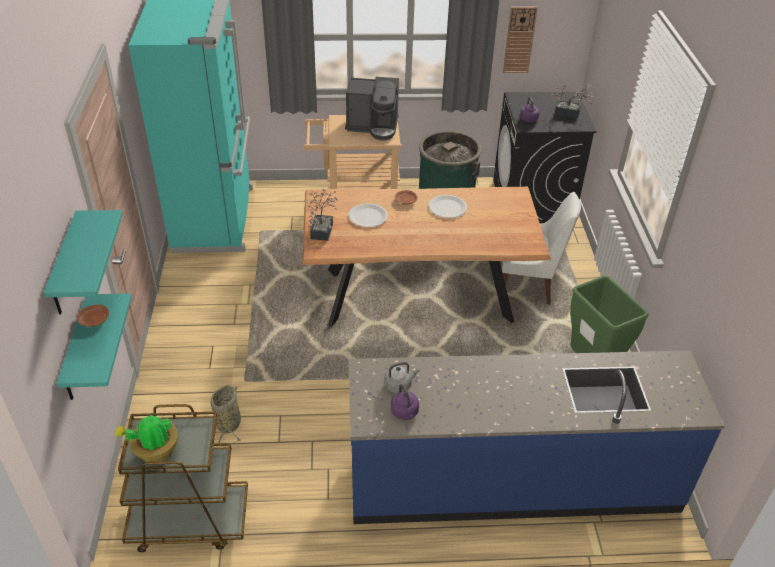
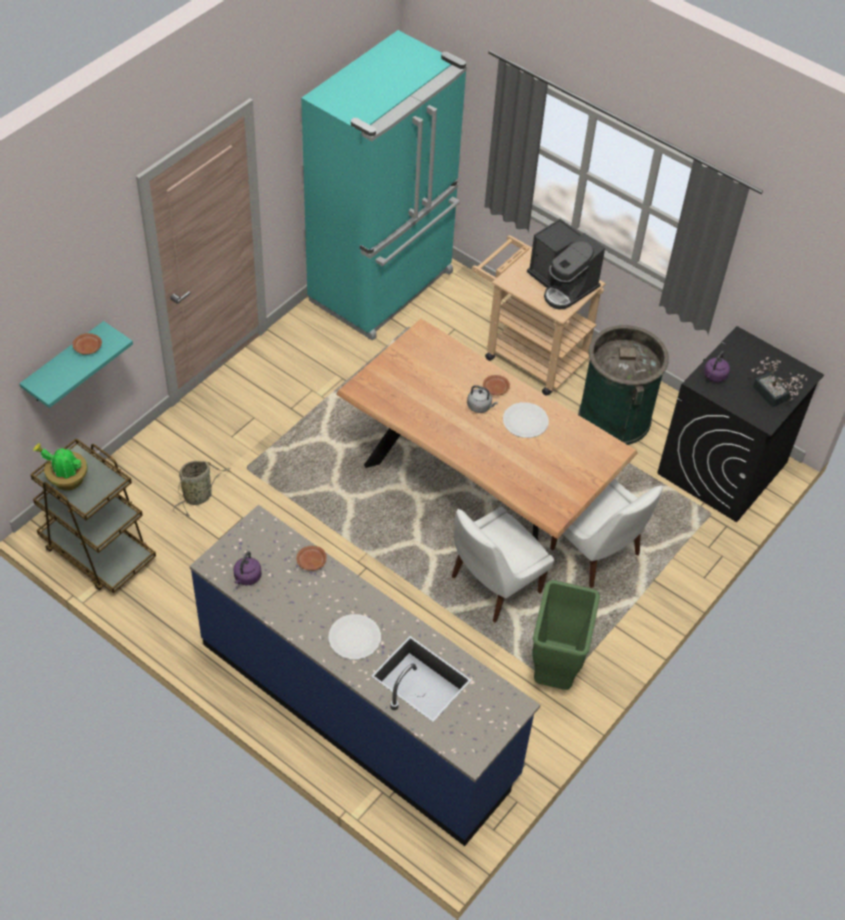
camera: 40 degrees right, 10 degrees up
(65, 266) = (78, 294): turquoise shelf -> none
(323, 229) = (387, 370): potted plant -> none
(367, 216) = (441, 383): white plate -> white plate (354, 637)
(399, 385) = (269, 553): grey kettle -> grey kettle (480, 406)
(436, 369) = (311, 561): none -> brown plate
(495, 342) = (493, 586): none -> white chair
(519, 40) = (768, 277): wall clock -> none

